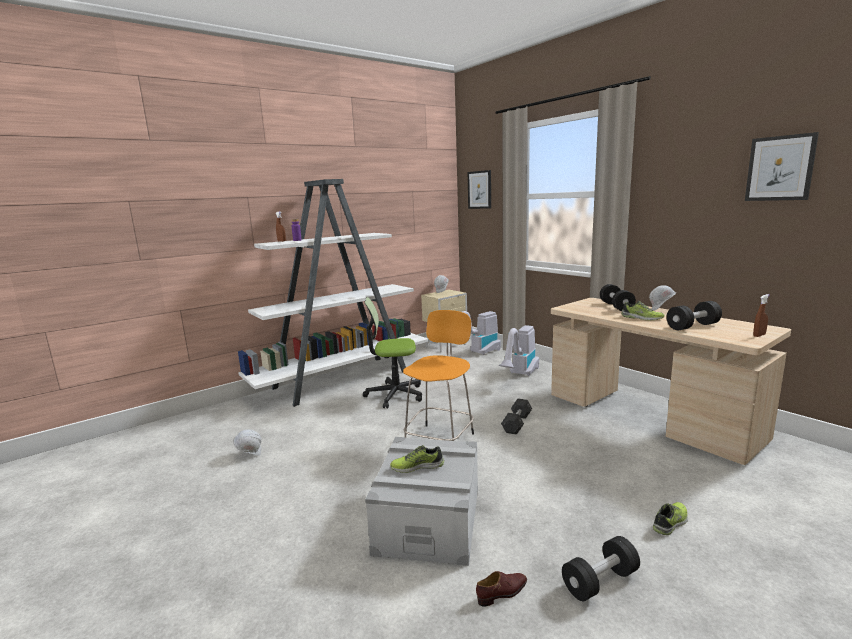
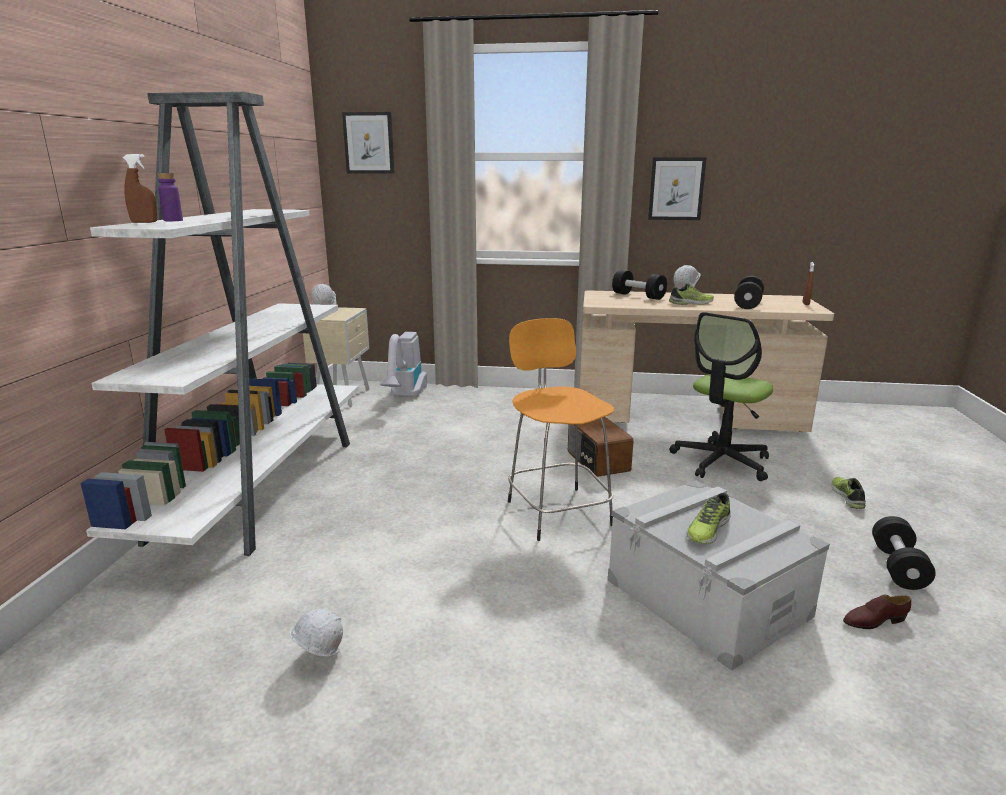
camera: 45 degrees left, 5 degrees up
(394, 394) = (391, 479): office chair -> office chair (721, 461)
(502, 592) = (874, 620): brown shoe -> brown shoe turned 120 degrees counterclockwise
(517, 423) = (597, 462): grey dumbbell -> radio
(520, 375) = (503, 409): vacuum cleaner -> none
(780, 168) = (783, 136): picture -> picture (676, 189)

